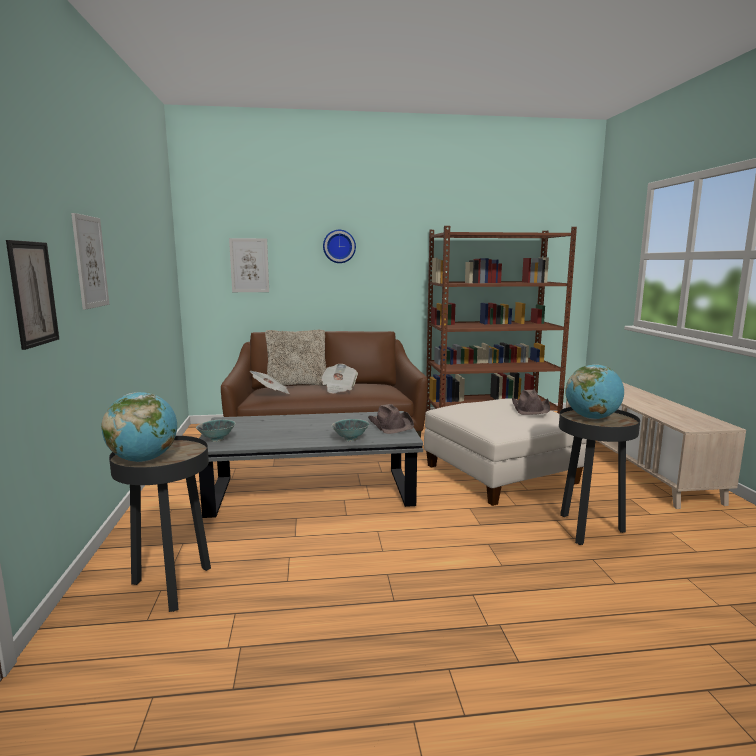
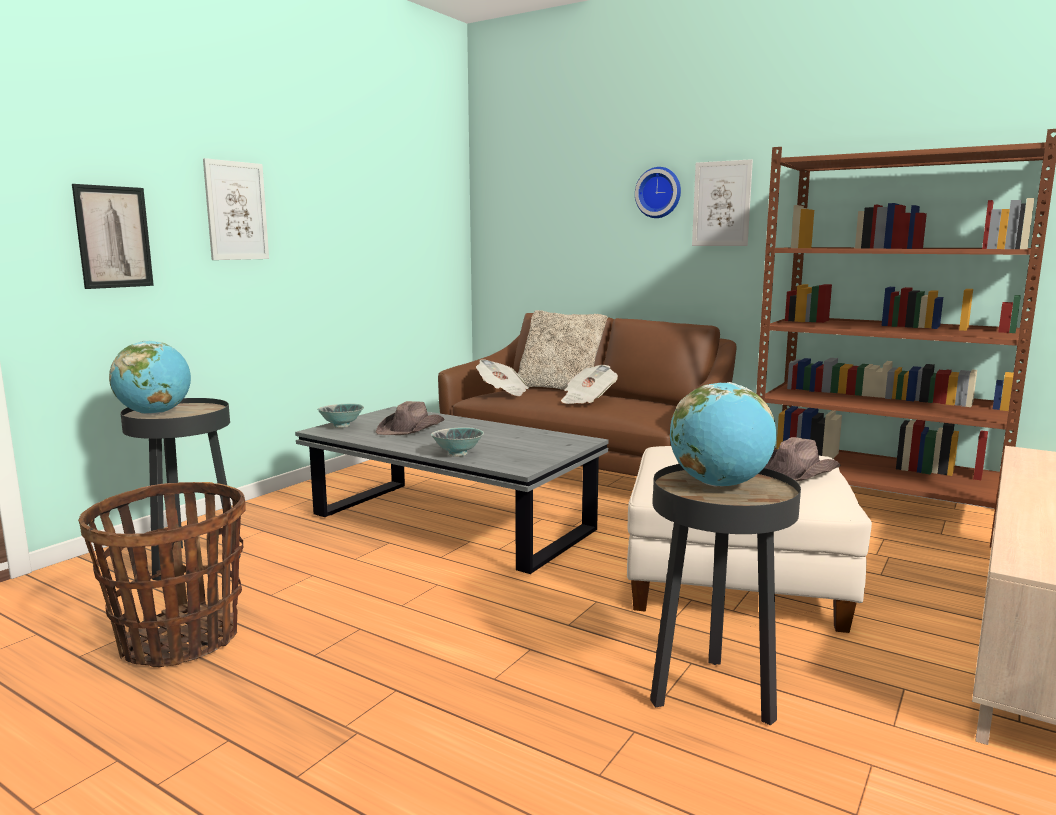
camera: 40 degrees right, 0 degrees up
(249, 265) = (545, 223): picture -> picture (721, 204)
(288, 637) = (180, 640): none -> basket
(391, 425) = (544, 451): brown hat -> brown hat (411, 428)

